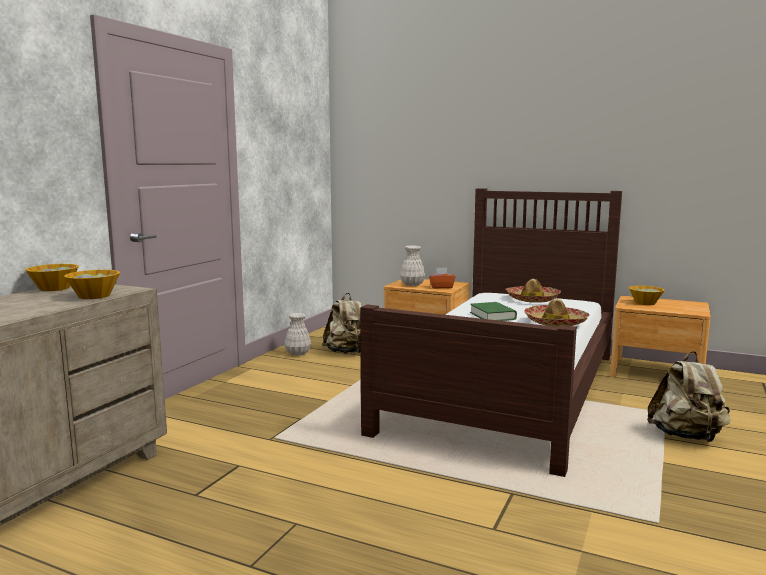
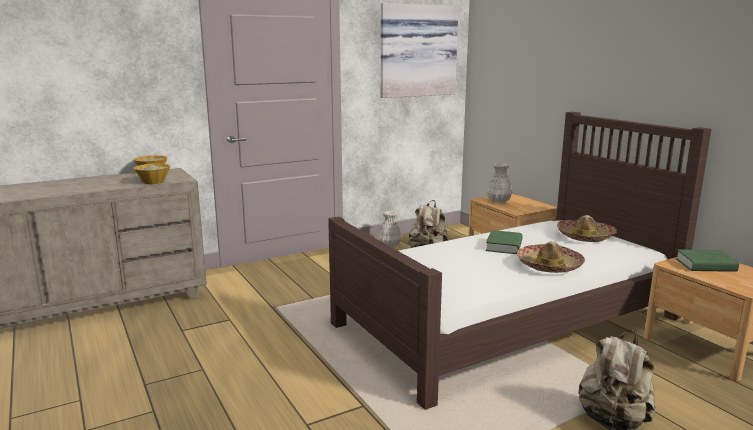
camera: 35 degrees right, 5 degrees up
(295, 133) = (417, 51): none -> picture
(441, 287) = (520, 208): orange tissue box -> none
(645, 303) = (705, 265): bowl -> green book

